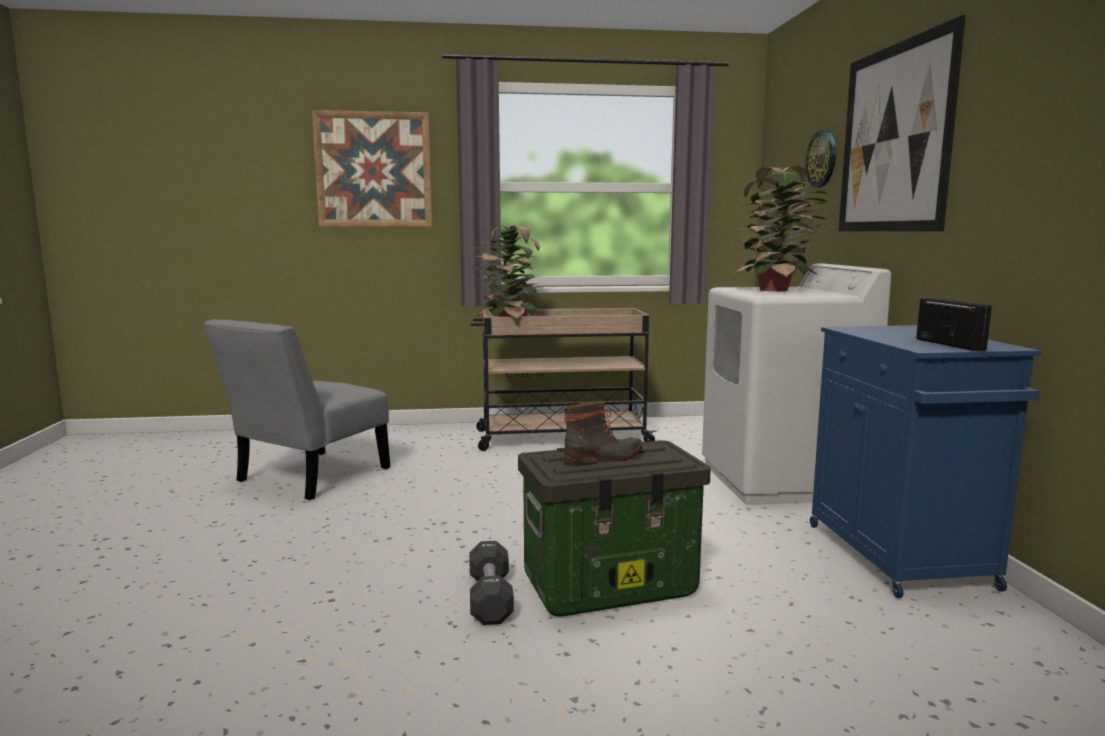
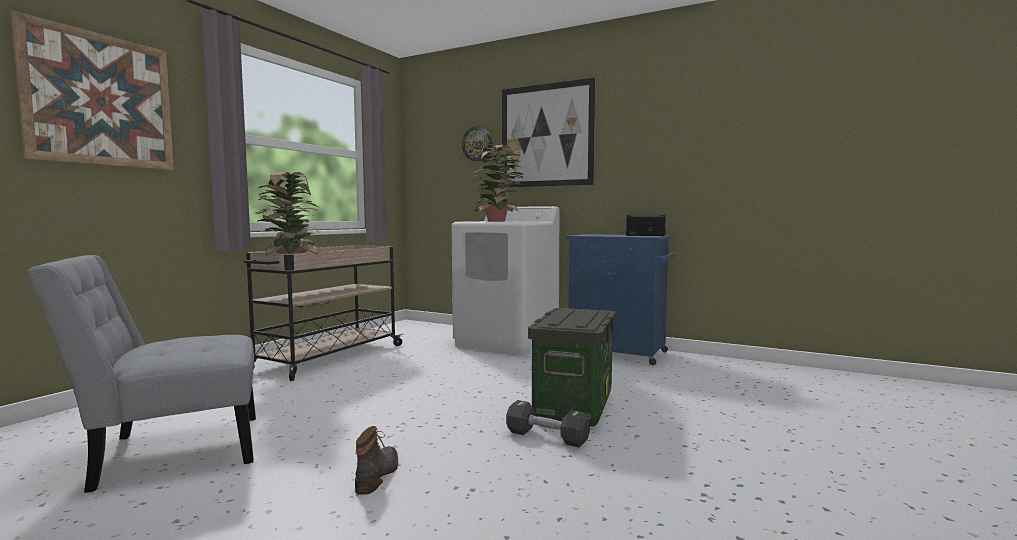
camera: 55 degrees left, 5 degrees down
(307, 477) = (170, 452): grey chair -> grey chair turned 90 degrees clockwise
(604, 458) = (575, 317): boot -> boot (378, 474)

